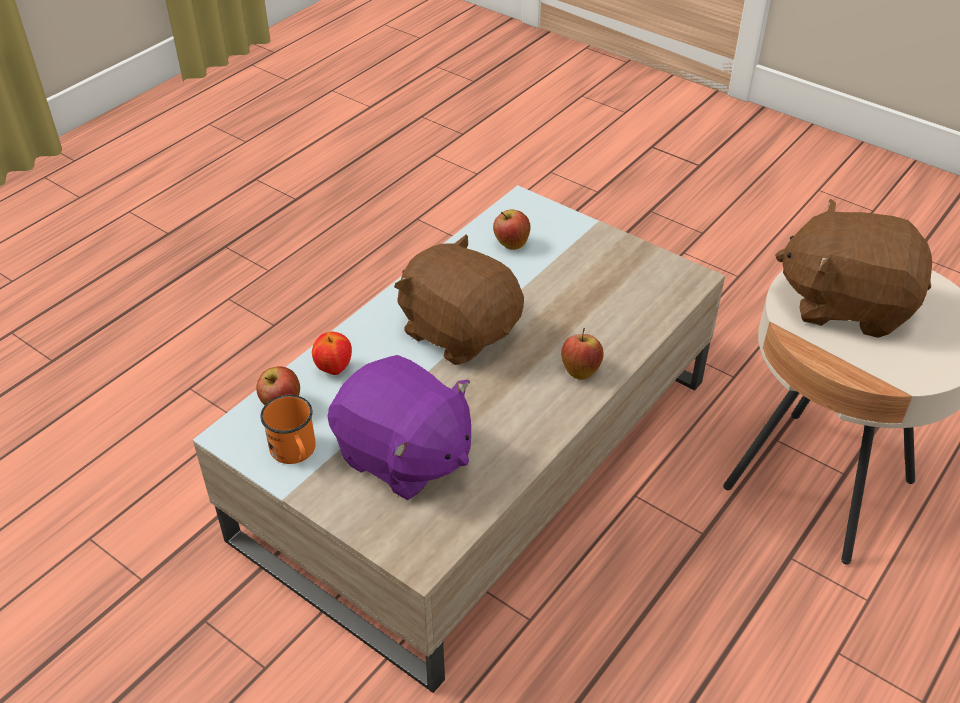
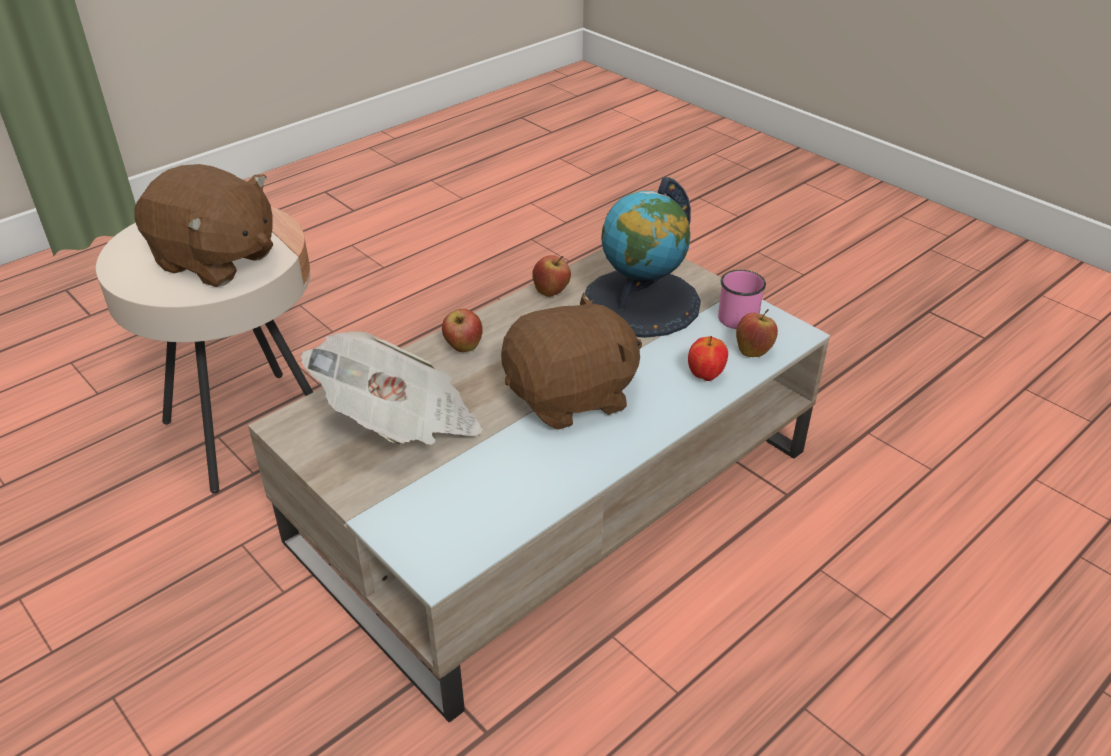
camera: 170 degrees left, 5 degrees down
(295, 452) = (735, 314): orange mug -> pink mug
(403, 456) = (641, 302): purple plush toy -> globe
(459, 331) = (571, 397): brown plush toy -> brown plush toy turned 75 degrees counterclockwise
(511, 244) = (479, 497): apple -> apple (551, 292)
(599, 290) = (401, 423): none -> newspaper

